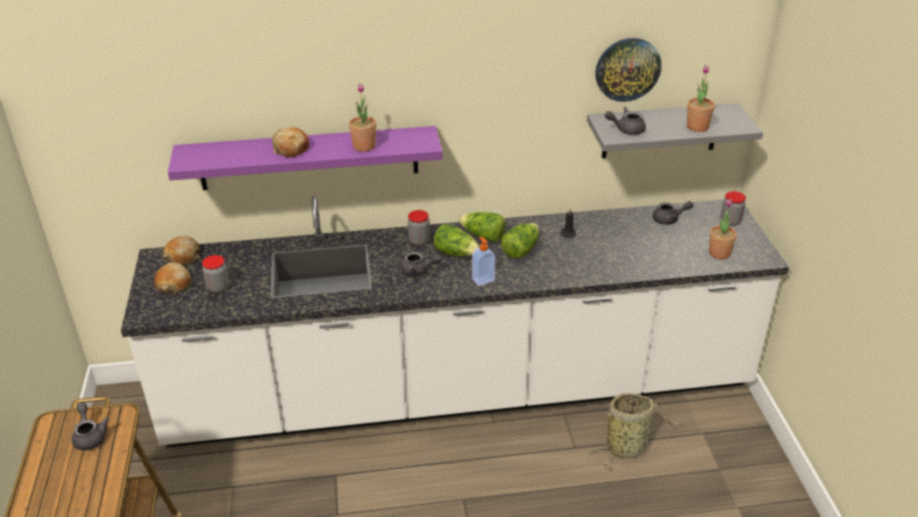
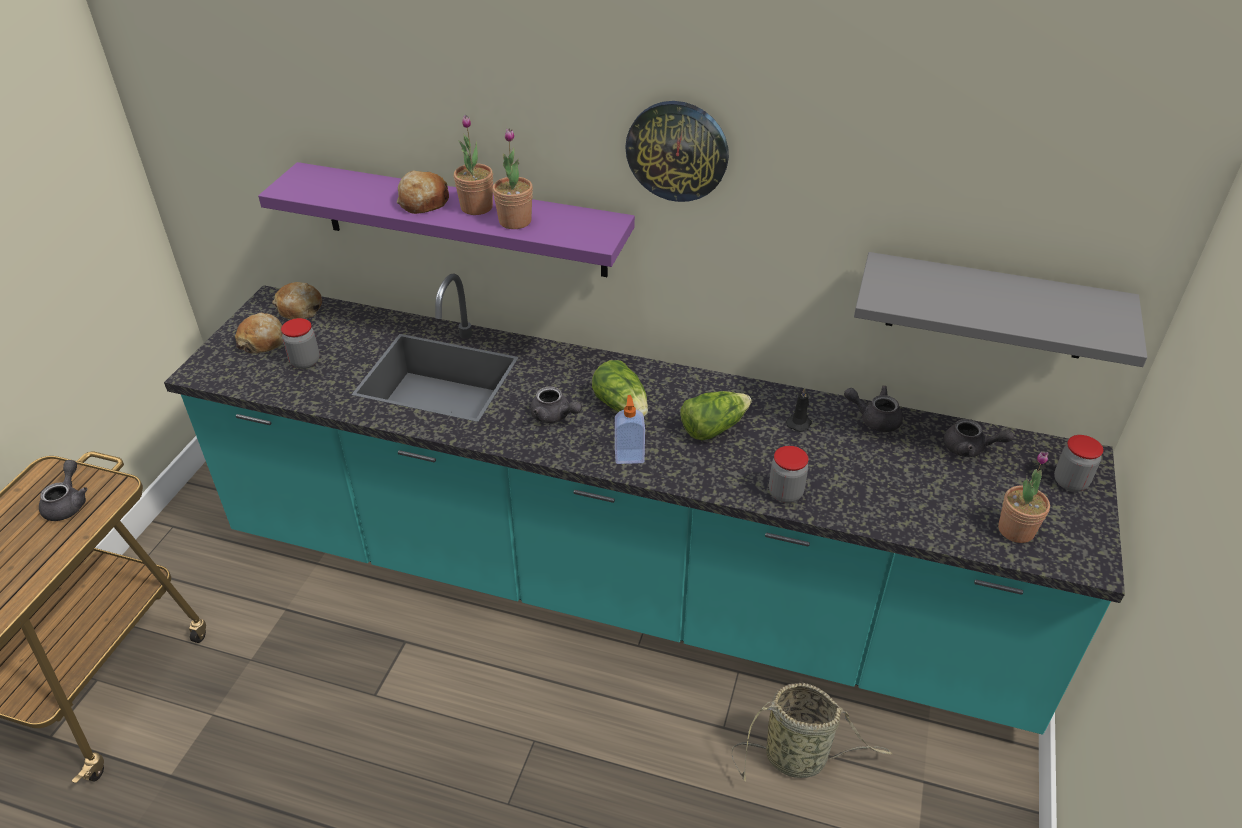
camera: 25 degrees right, 5 degrees up
(419, 241) = (587, 372): jar -> jar (785, 493)
(460, 392) = (621, 587): white counter -> turquoise counter
(483, 236) = (675, 391): lettuce -> none
(626, 130) = (910, 292): grey teapot -> grey teapot (874, 419)
(627, 69) = (945, 194): wall clock -> wall clock (677, 151)
(697, 127) = (1034, 317): potted plant -> potted plant (476, 207)

